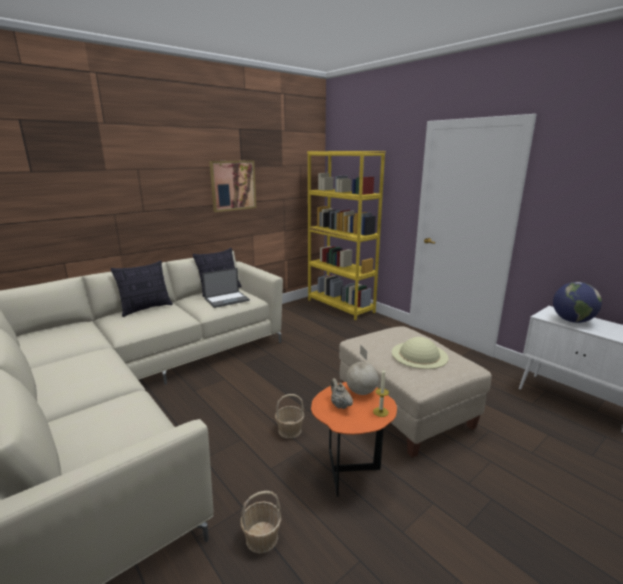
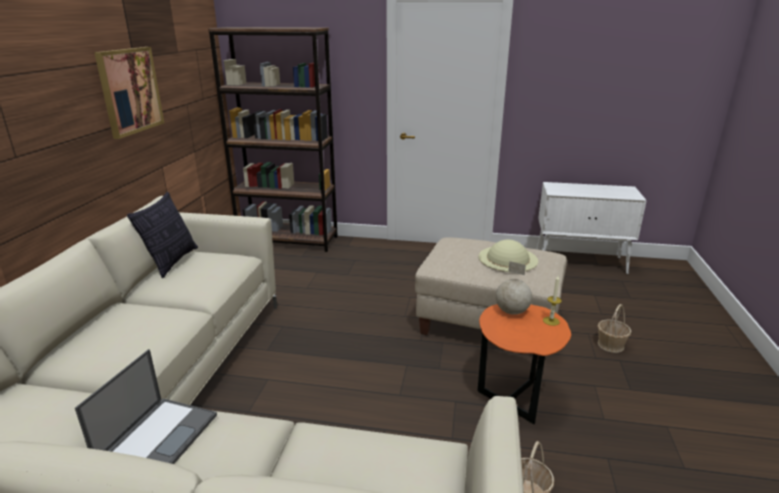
camera: 40 degrees left, 5 degrees up
(146, 309) = (97, 325): pillow -> none
(227, 299) = (208, 270): laptop -> laptop (158, 437)
(289, 430) = (419, 393): basket -> basket (610, 345)
(340, 306) = (288, 240): yellow bookcase -> brown bookcase
(340, 405) = (515, 331): beige teapot -> none
(572, 320) = (575, 190): globe -> none

